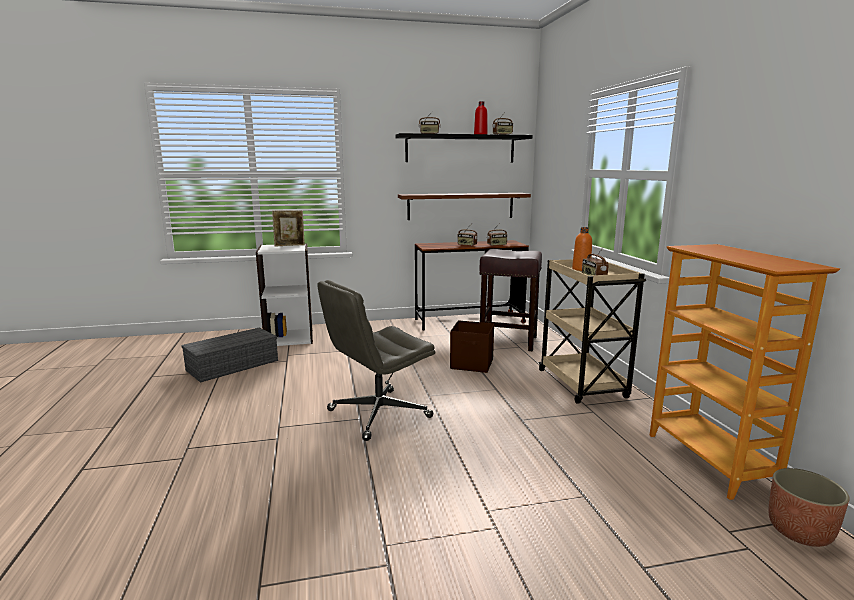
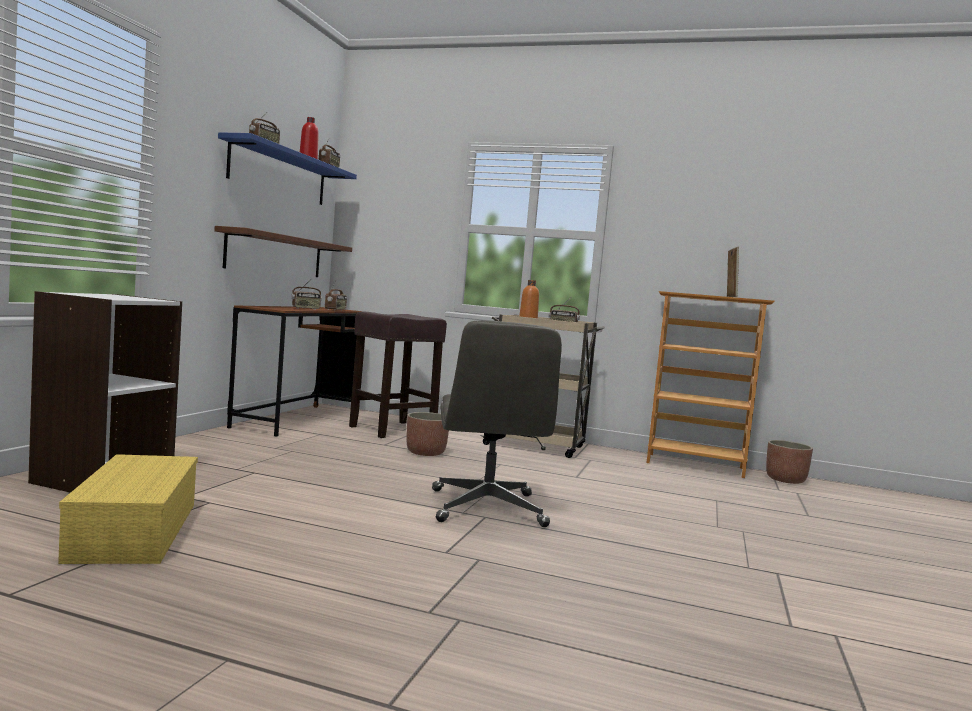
camera: 60 degrees left, 10 degrees down
(233, 364) = (133, 530): grey storage box -> yellow storage box
(289, 245) = (109, 295): picture frame -> picture frame (729, 297)
(460, 148) = (279, 174): black shelf -> blue shelf
(472, 364) = (425, 453): brown storage box -> planter

